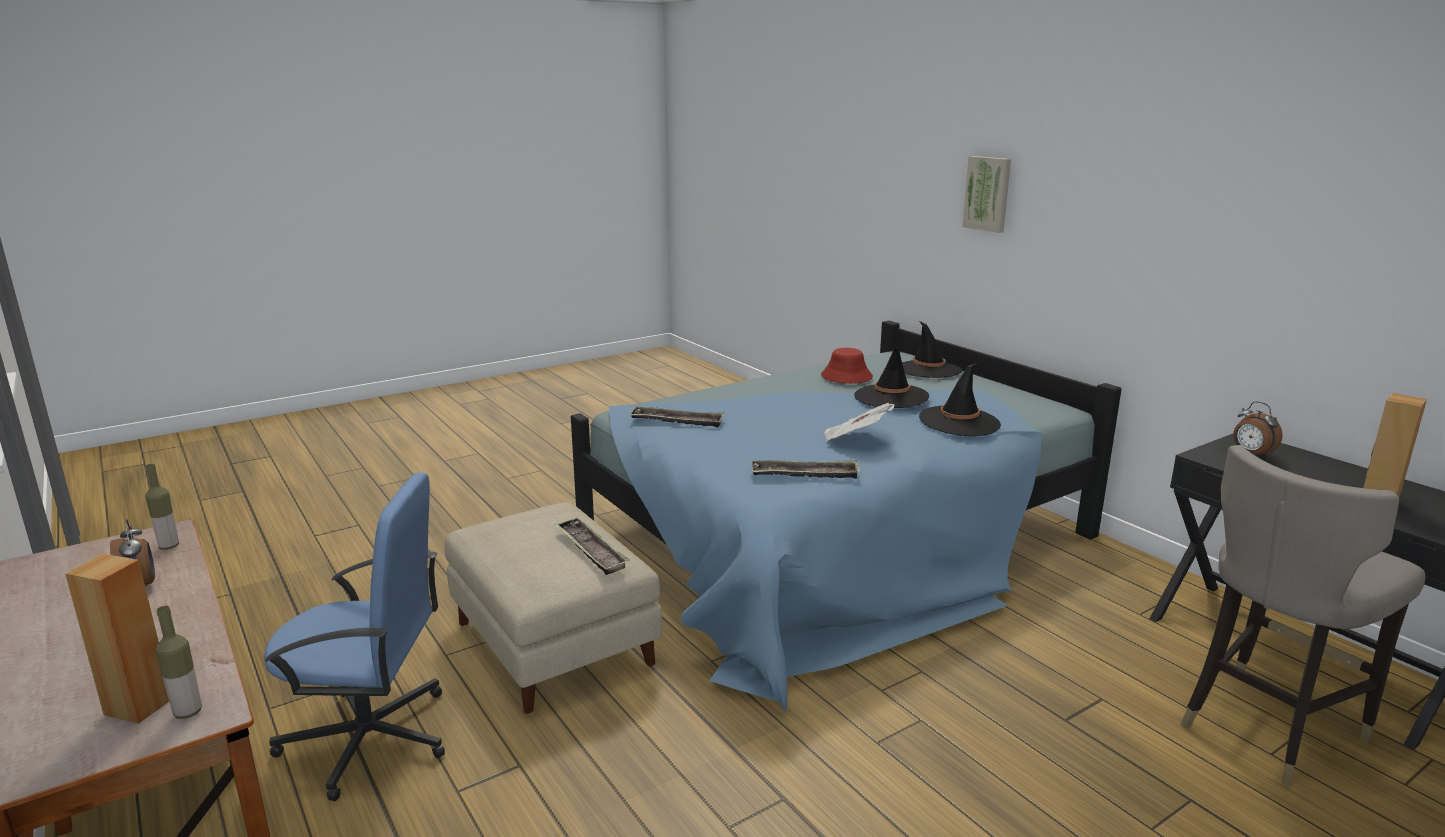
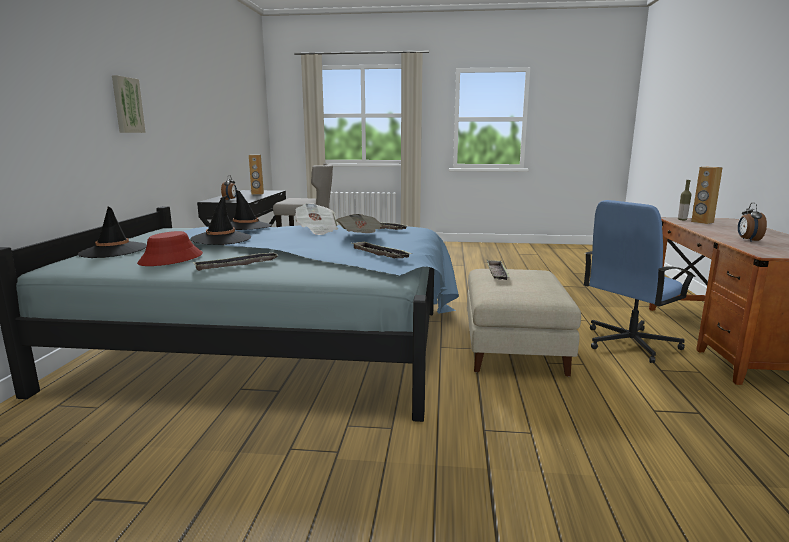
camera: 140 degrees left, 5 degrees down
(169, 546) = (755, 249): bottle -> none
(371, 739) = (629, 343): blue office chair -> blue office chair turned 75 degrees counterclockwise
(771, 444) = (360, 237): none -> newspaper
(774, 386) = (237, 265): none -> tray
(988, 193) = (45, 85): picture -> picture (127, 105)

